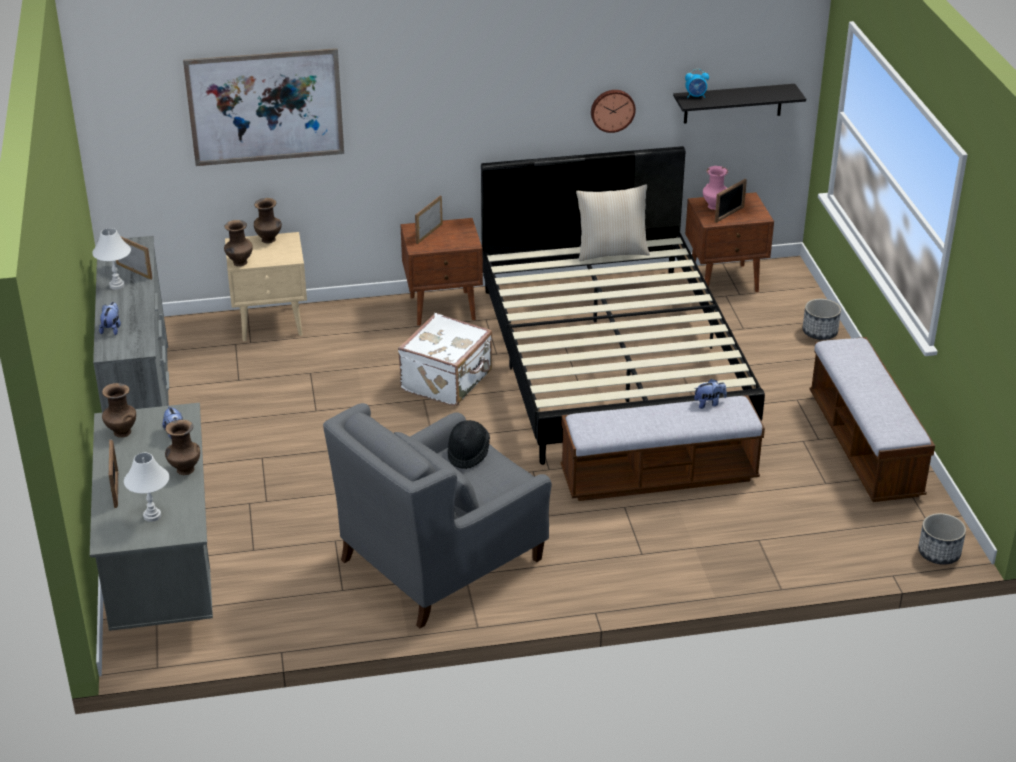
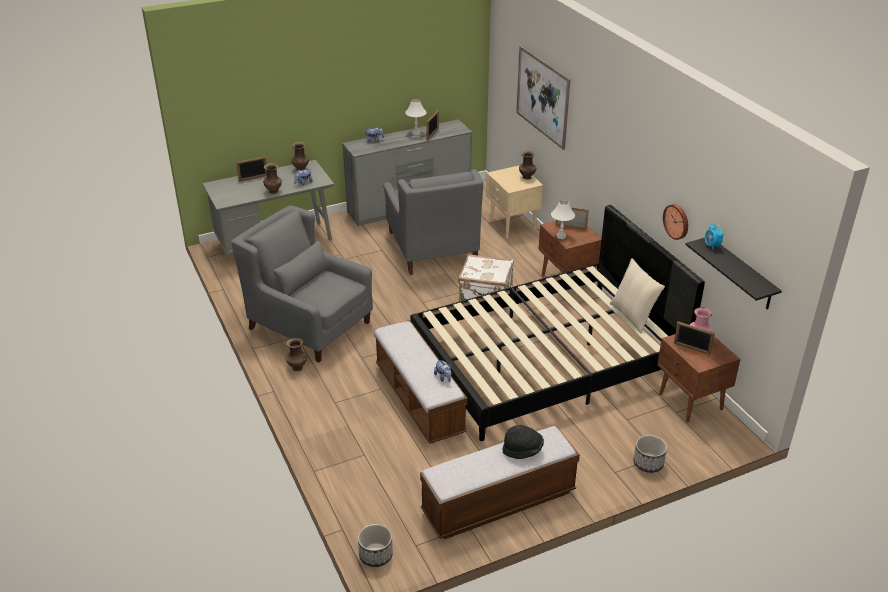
camera: 75 degrees right, 0 degrees up
(152, 516) = (234, 191): white table lamp -> white table lamp (561, 236)
(239, 263) = (496, 174): brown vase -> brown vase (297, 368)
(286, 406) = (432, 247): none -> grey armchair
(468, 453) = (340, 284): black hat -> black hat (522, 450)

